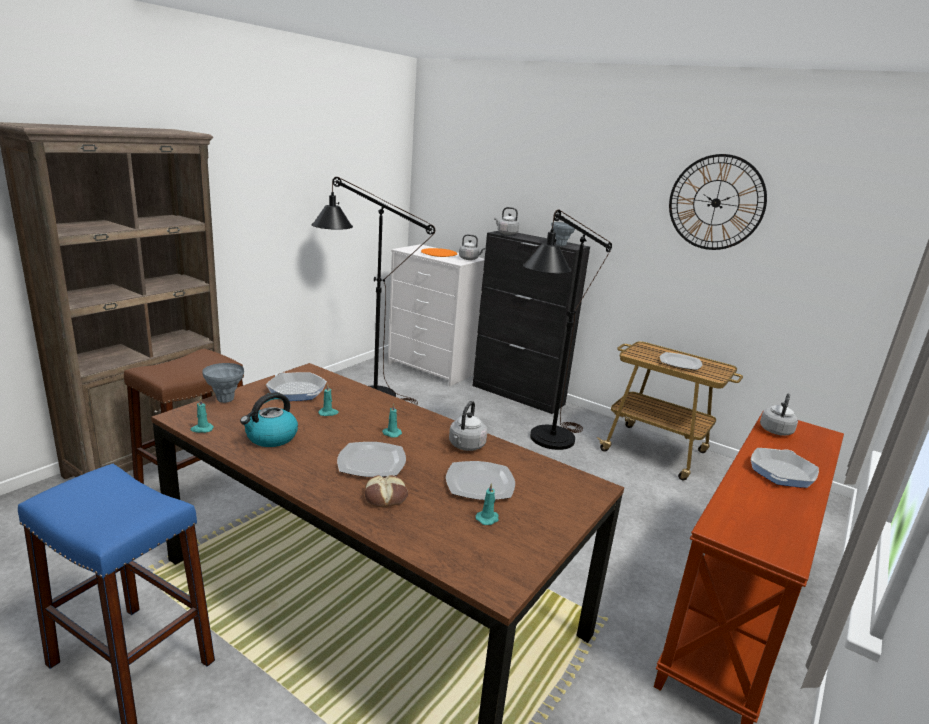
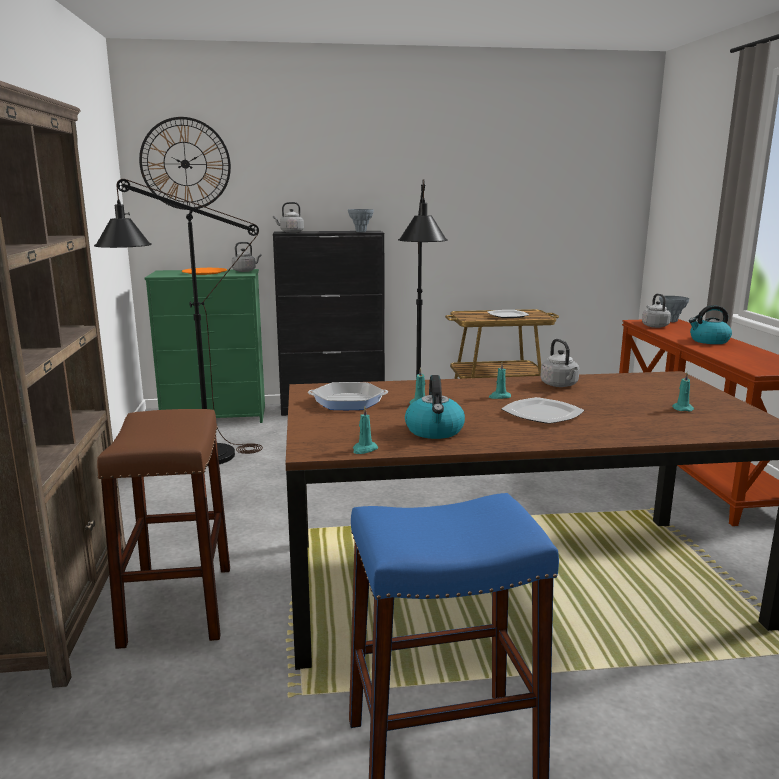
camera: 40 degrees left, 5 degrees down
(225, 400) = (310, 428): grey vase -> grey vase (671, 321)
(386, 496) = (608, 424): bread -> none
(432, 369) = (216, 416): white dresser -> green dresser
(479, 483) = (626, 397): plate -> none
(716, 202) = (489, 169): wall clock -> wall clock (185, 164)
(781, 472) = (709, 341): frying pan -> kettle

